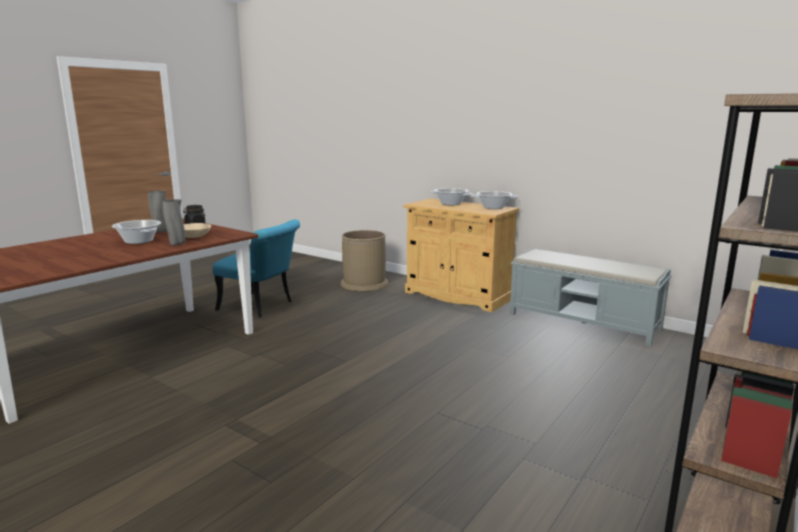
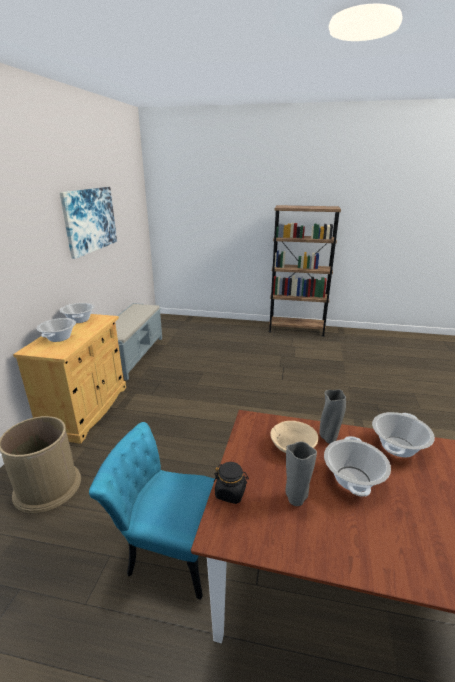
camera: 115 degrees left, 10 degrees up
(122, 255) = (398, 447): none -> cooking pot
(261, 306) = (166, 547): turquoise chair -> turquoise chair turned 75 degrees counterclockwise
(598, 110) = (90, 220): none -> picture

